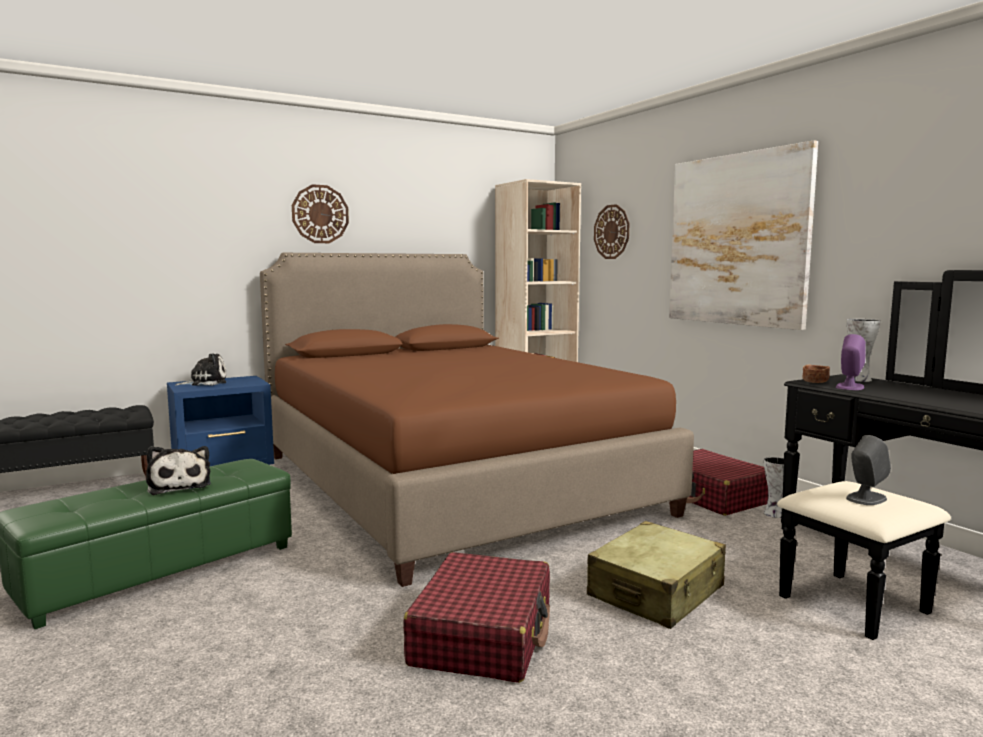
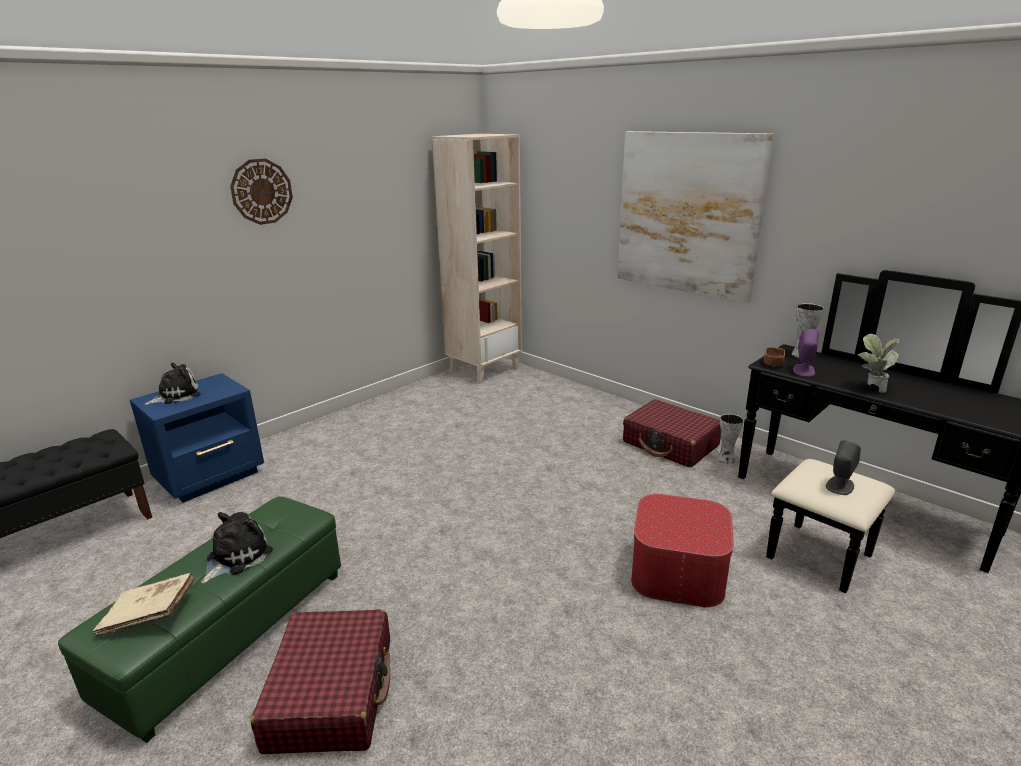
camera: 15 degrees left, 15 degrees up
(77, 507) = (150, 615): none -> beige book
(179, 485) = (236, 557): plush toy -> plush toy turned 105 degrees counterclockwise
(450, 483) = (445, 460): brown bed -> none
(483, 635) = (568, 653): red suitcase -> red suitcase (331, 693)
(612, 232) = (553, 187): wall clock -> none
(656, 592) = (677, 571): beige suitcase -> ottoman
(927, 400) = (871, 388): none -> potted plant

